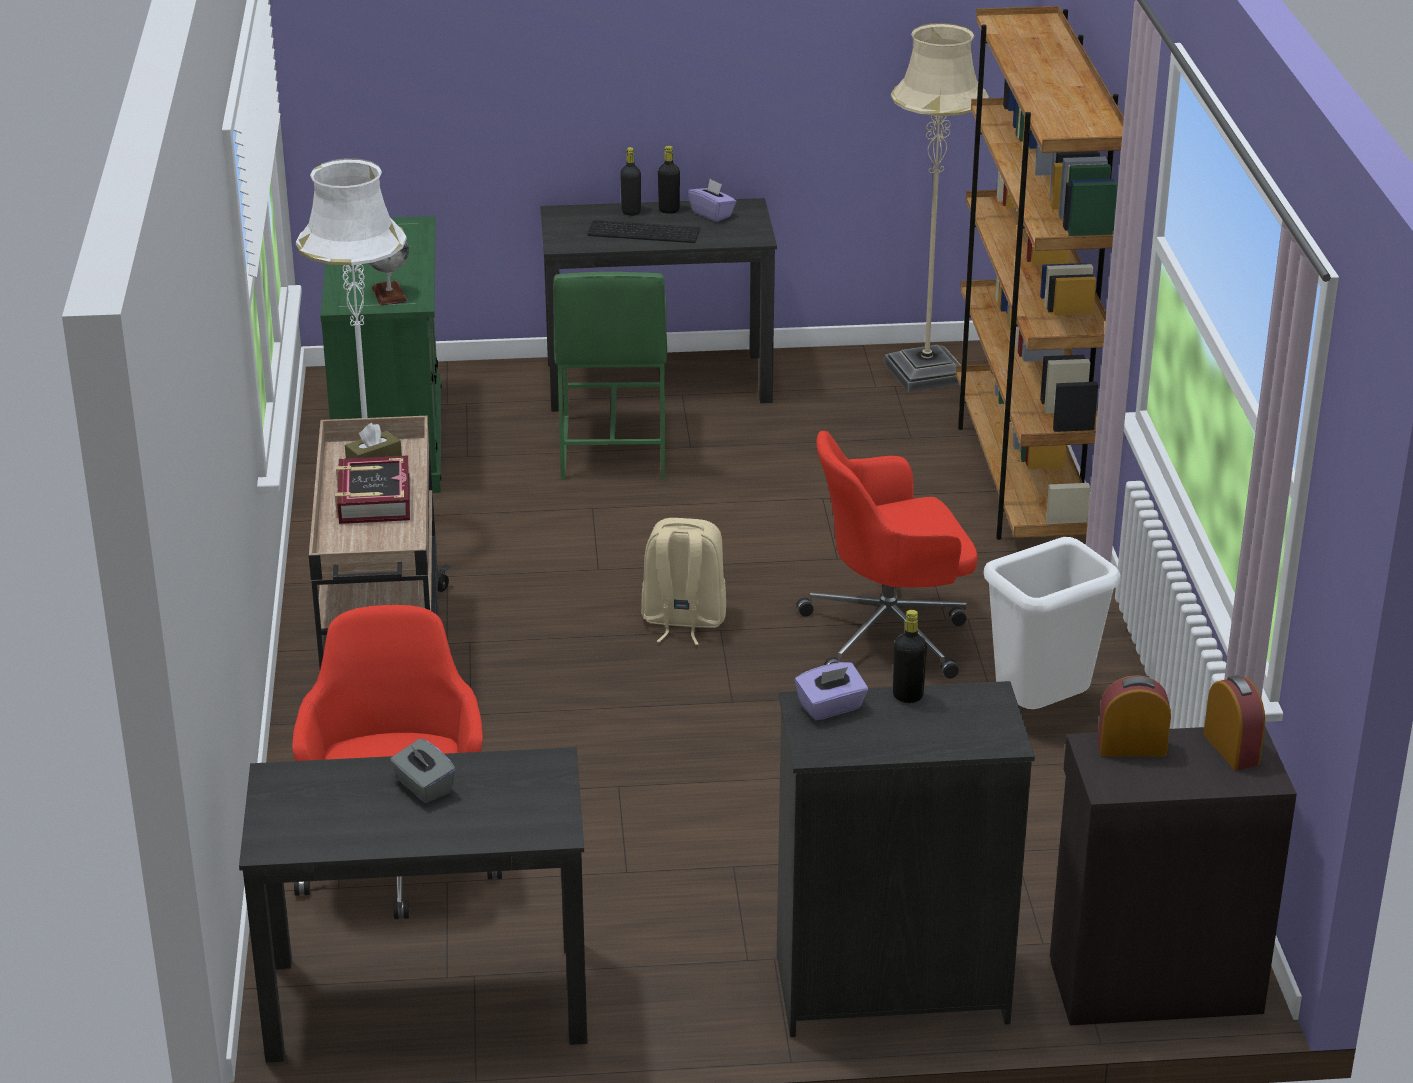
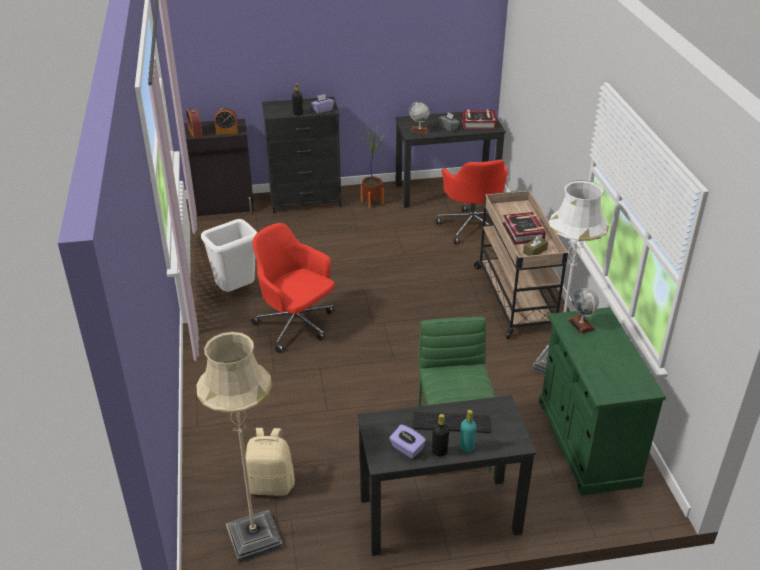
camera: 175 degrees right, 5 degrees up
(317, 800) = (478, 123): none -> book
(521, 778) = (419, 131): none -> globe
(631, 212) = (466, 447): black bottle -> turquoise bottle
(676, 968) = (372, 202): none -> potted plant
(682, 621) = (391, 327): beige backpack -> beige backpack (271, 484)
(890, 634) = (296, 325): red office chair -> red office chair turned 120 degrees counterclockwise
(1022, 480) = (211, 432): brown bookcase -> none

